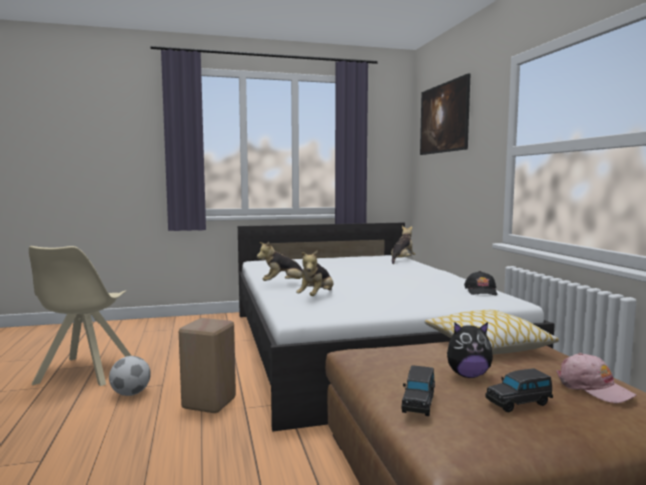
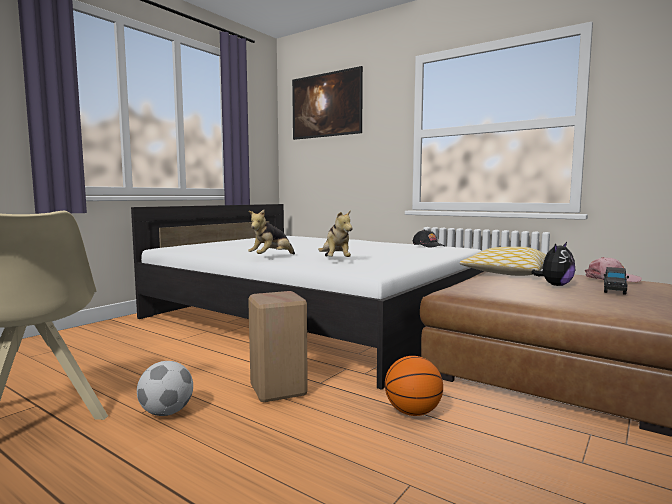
camera: 40 degrees left, 0 degrees up
(252, 460) = (413, 412): none -> basketball
(402, 260) = (302, 237): plush toy -> none
(418, 403) = (583, 301): black toy car -> none

